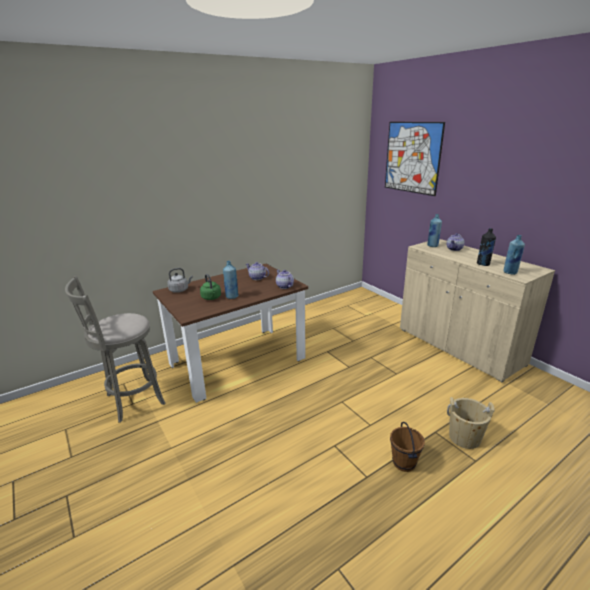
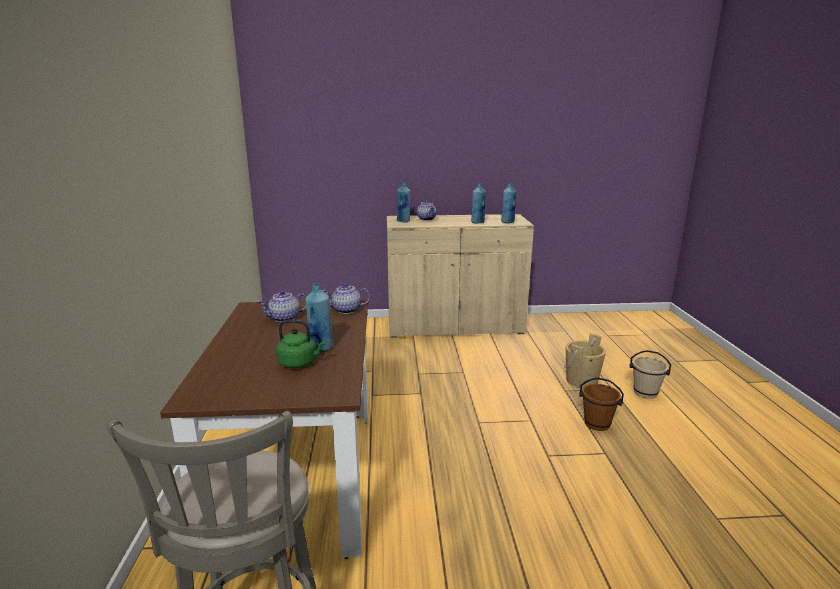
camera: 60 degrees left, 5 degrees down
(180, 290) = (213, 383): grey kettle -> none
(412, 157) = (327, 121): picture -> none
(483, 264) = (478, 222): black bottle -> blue bottle
(498, 487) = (645, 393): none -> beige bucket

